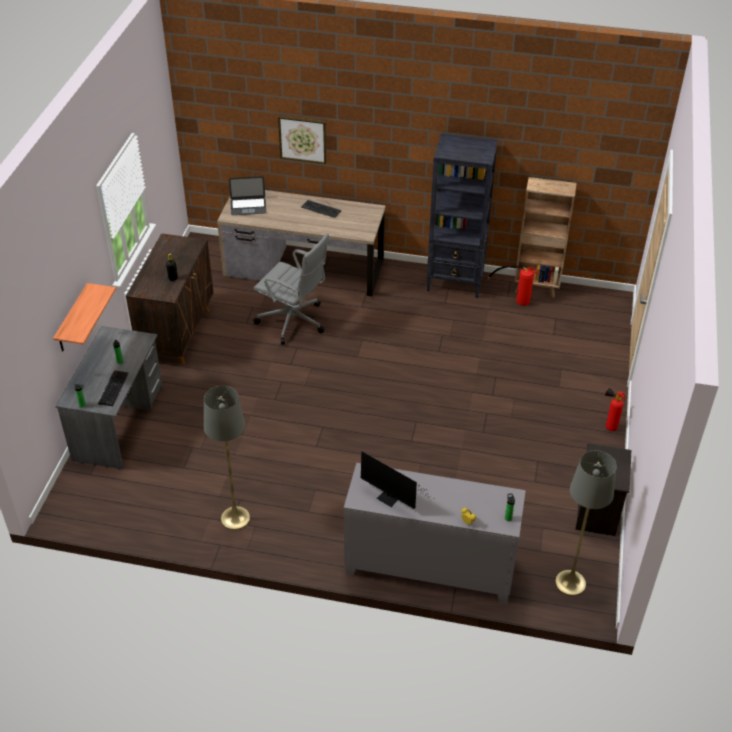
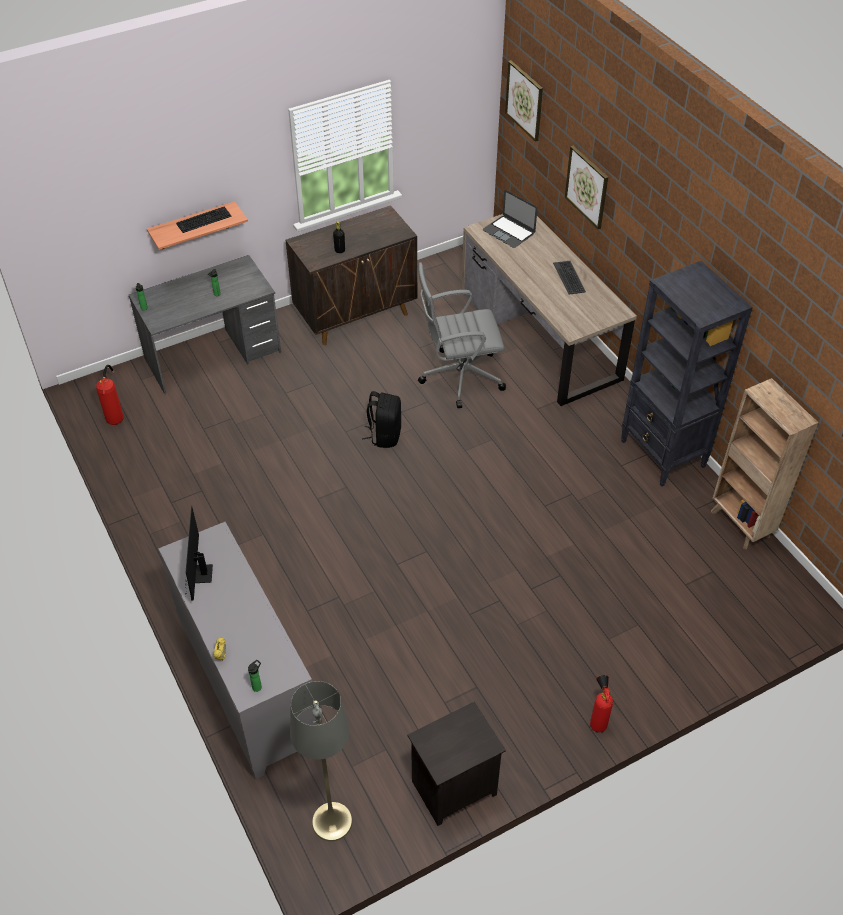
camera: 50 degrees right, 5 degrees up
(113, 388) = (182, 311): keyboard -> keyboard (204, 219)
(209, 107) = (524, 100): none -> picture
(235, 518) = (177, 502): grey floor lamp -> none
(293, 322) = (459, 376): grey office chair -> grey office chair turned 90 degrees clockwise
(301, 383) = (384, 435): none -> black backpack
(515, 299) = (700, 518): fire extinguisher -> fire extinguisher (115, 411)

